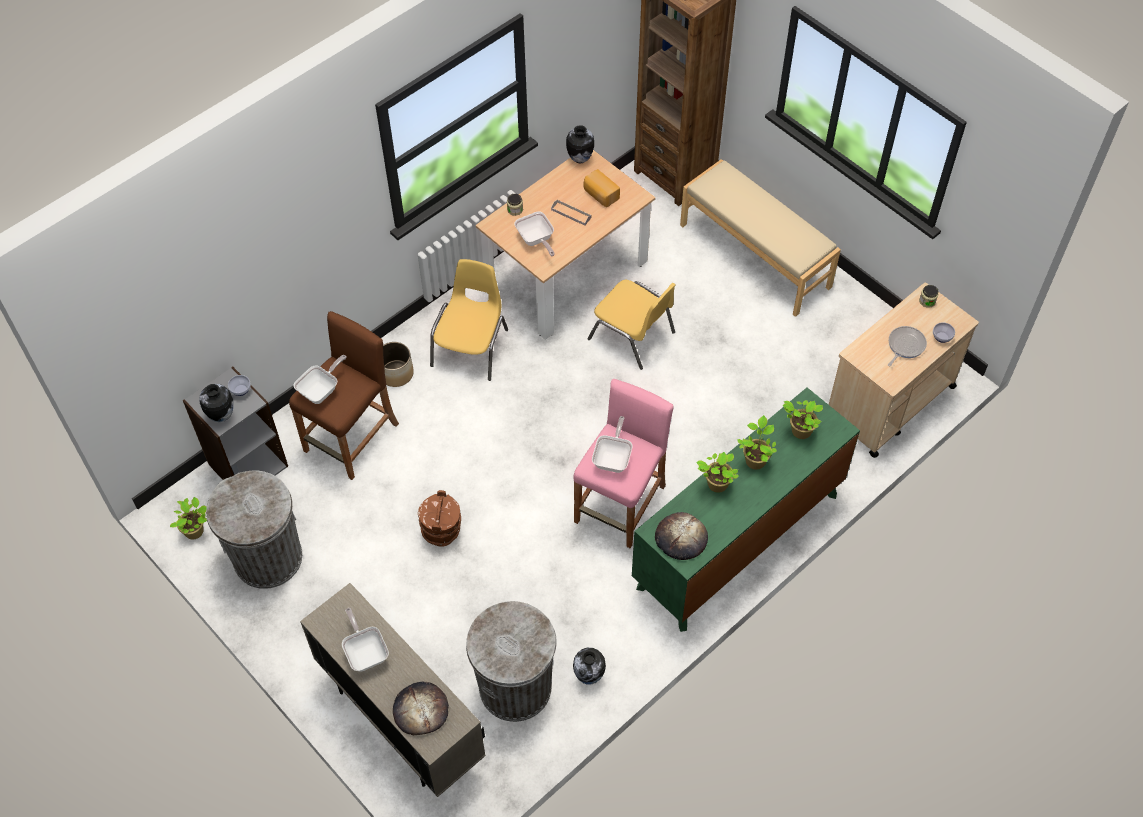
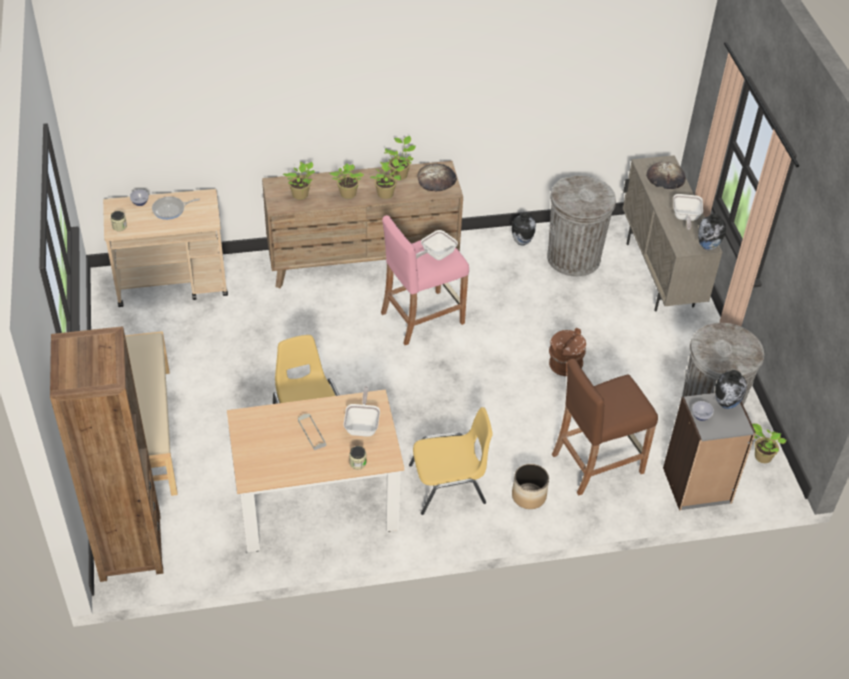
camera: 150 degrees left, 10 degrees down
(321, 390) = (627, 403): frying pan -> none
(471, 347) = (448, 485): yellow chair -> yellow chair turned 150 degrees counterclockwise
(579, 159) = (256, 481): vase -> vase (708, 247)
(600, 195) = (271, 436): bread -> none
(726, 522) = (400, 174): none -> potted plant
(738, 541) = (363, 260): green dresser -> brown dresser

